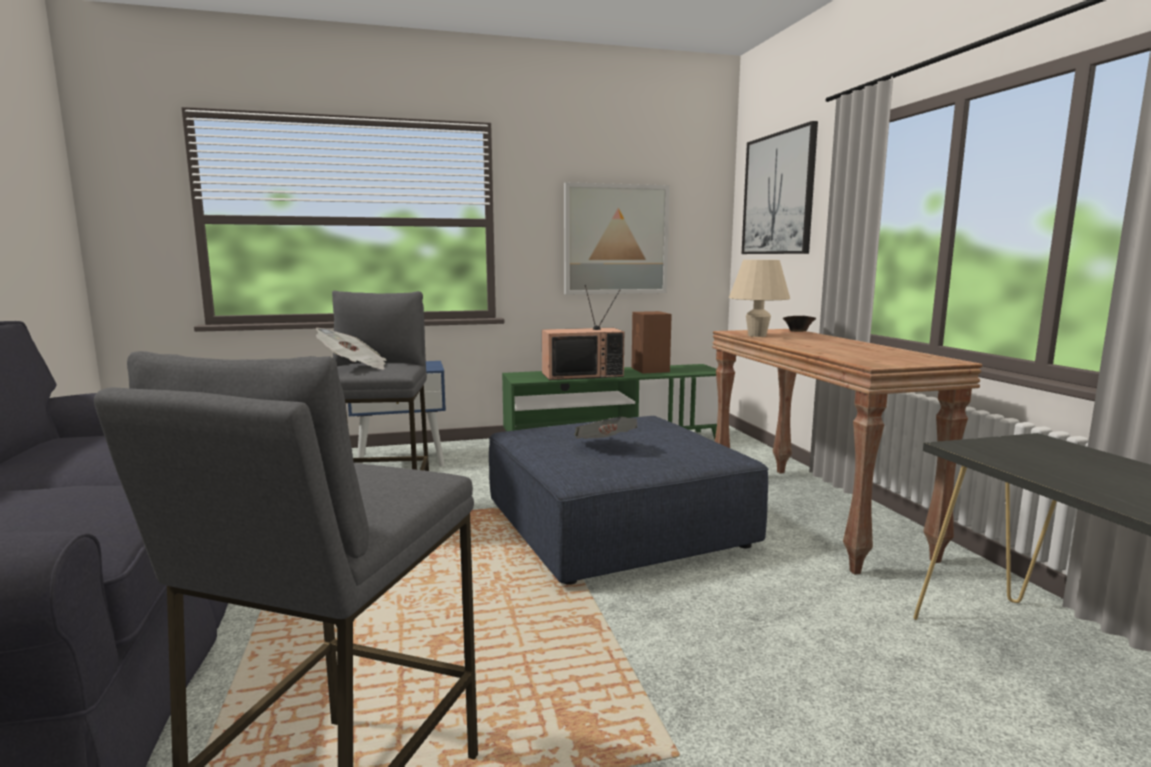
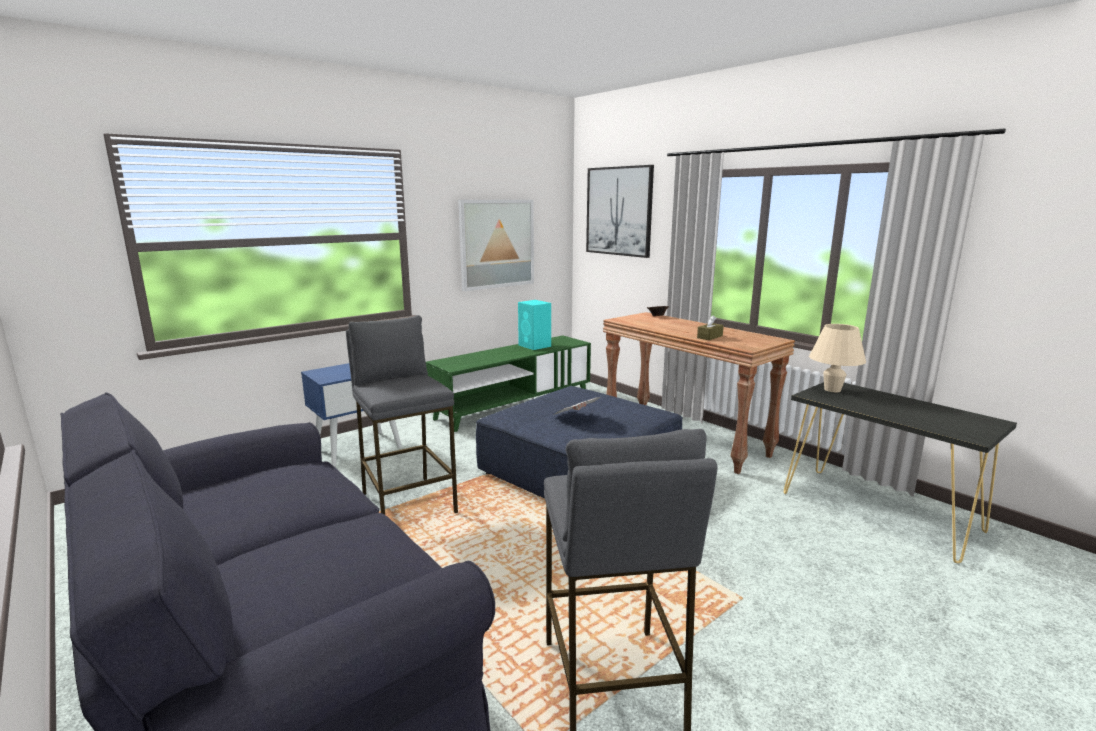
camera: 25 degrees left, 5 degrees up
(354, 367) = (393, 387): newspaper -> none
(583, 374) = (492, 356): television -> none
(650, 370) = (535, 346): brown speaker -> turquoise speaker
(757, 335) = (640, 323): beige table lamp -> beige table lamp (832, 390)
(833, 351) = (709, 337): none -> brown tissue box

